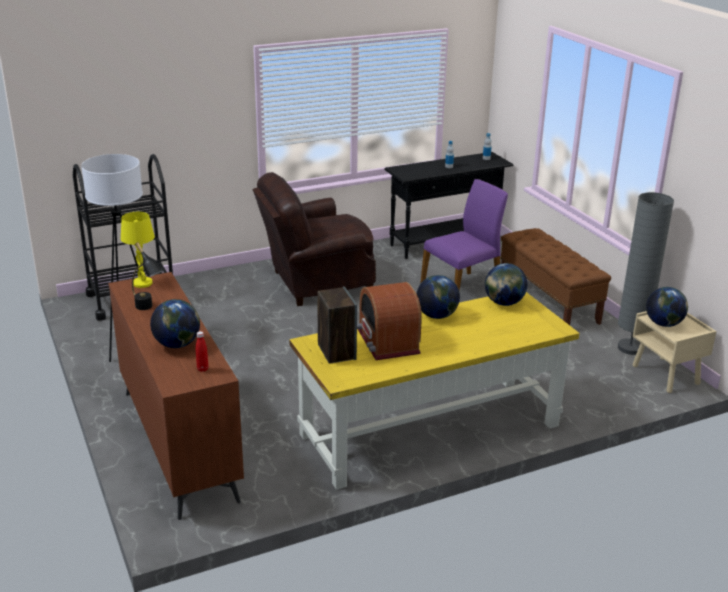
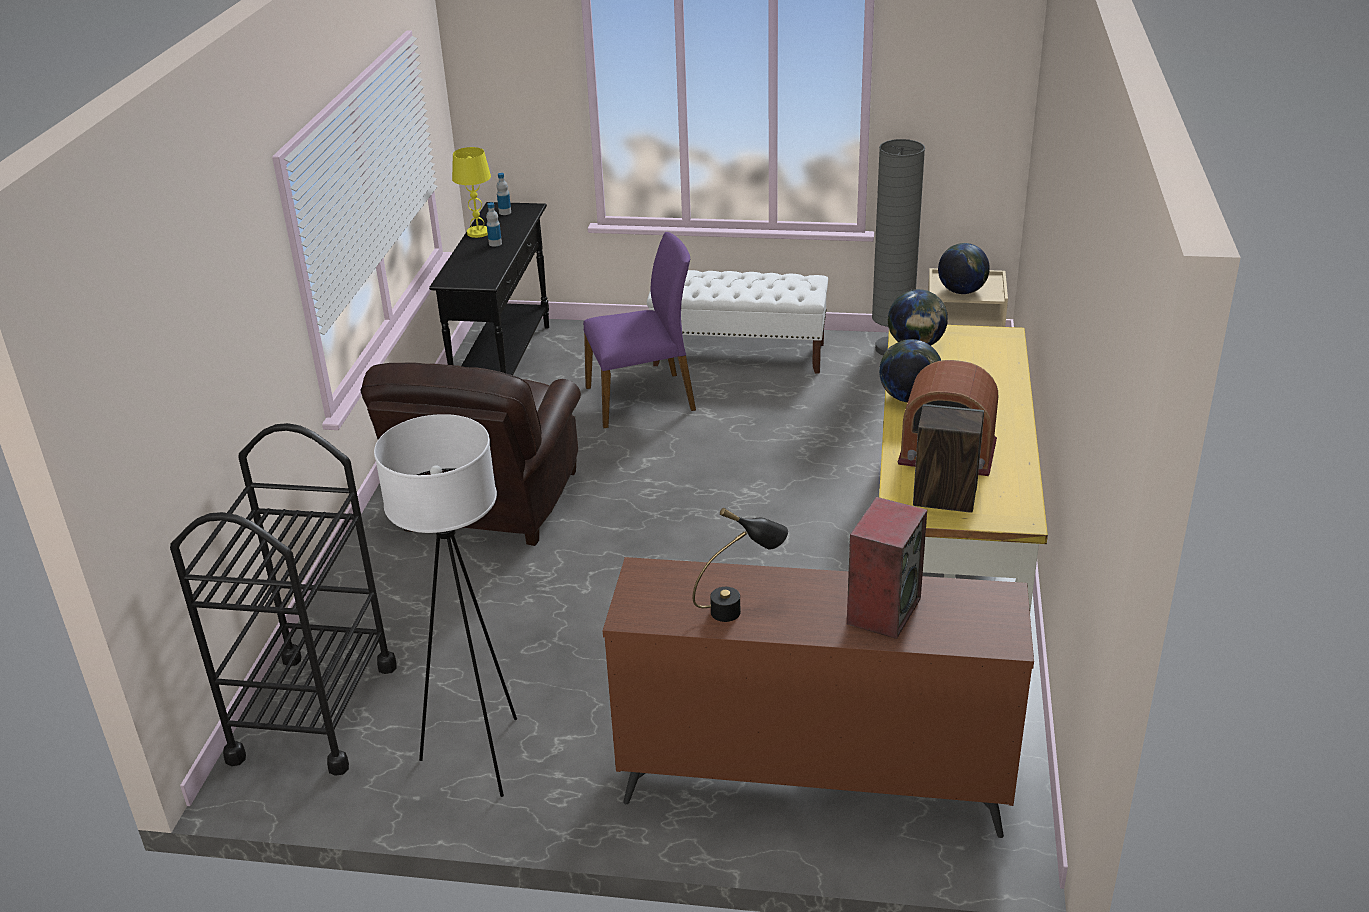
camera: 55 degrees left, 5 degrees up
(142, 283) = (640, 595): yellow table lamp -> yellow table lamp (478, 233)
(177, 345) = (883, 610): globe -> speaker
(202, 369) = (974, 605): red bottle -> none
(462, 289) = (642, 399): purple chair -> purple chair turned 75 degrees clockwise
(548, 302) = (740, 354): brown bench -> white bench

